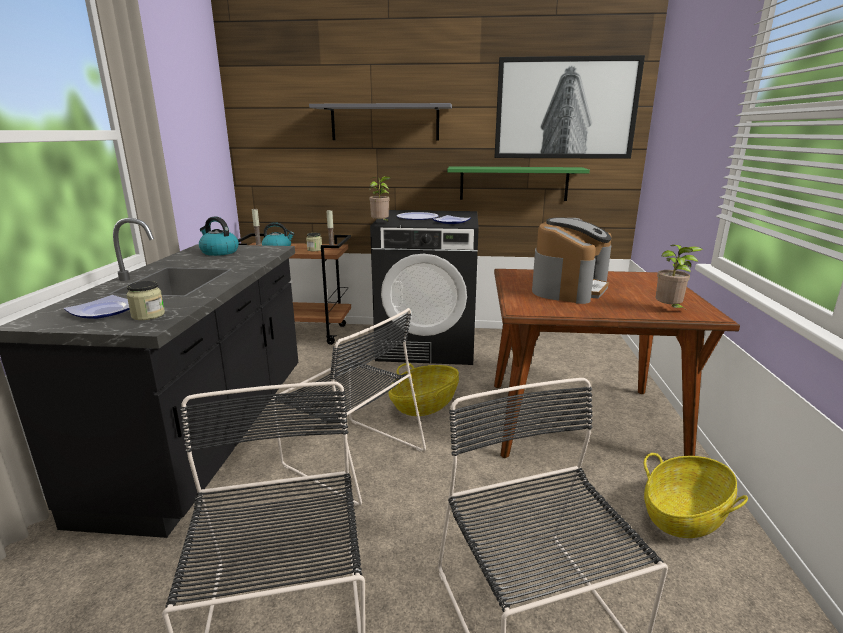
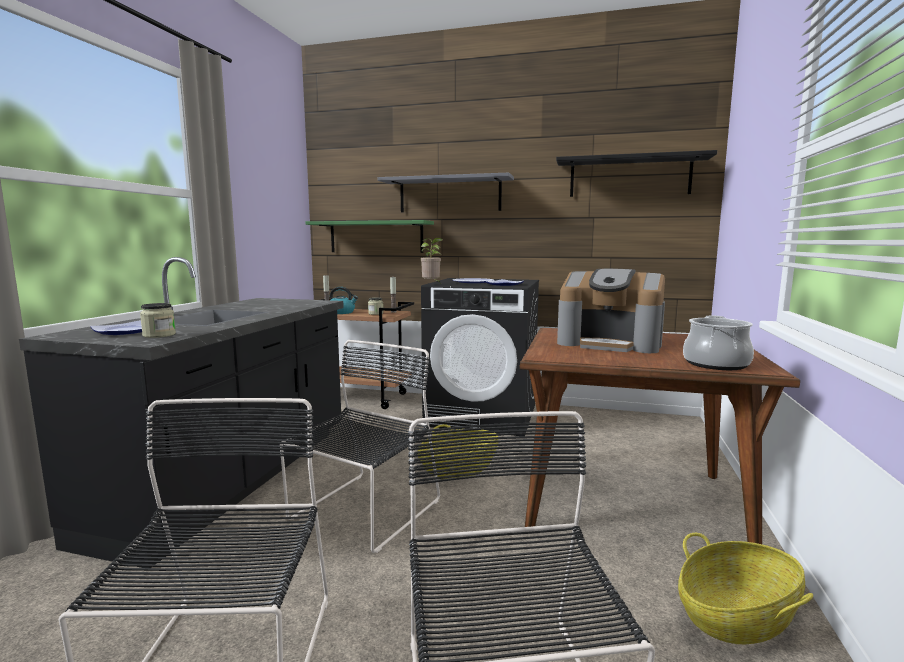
camera: 10 degrees right, 10 degrees down
(219, 252) = (270, 302): kettle -> none
(351, 456) = (363, 512): black chair -> black chair turned 105 degrees counterclockwise
(513, 183) = (577, 252): green shelf -> green shelf (376, 237)
(565, 108) = (629, 177): picture -> black shelf
(569, 288) = (610, 343): coffee machine -> coffee machine turned 75 degrees clockwise
(669, 310) = (716, 364): potted plant -> cooking pot

